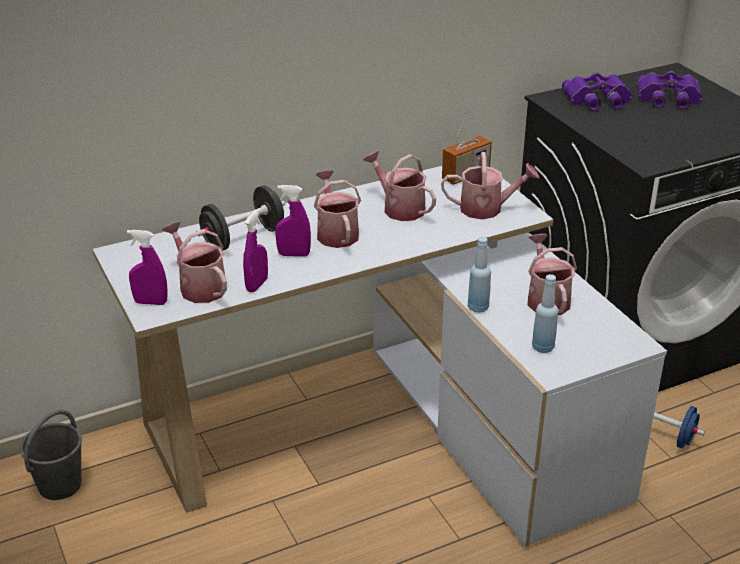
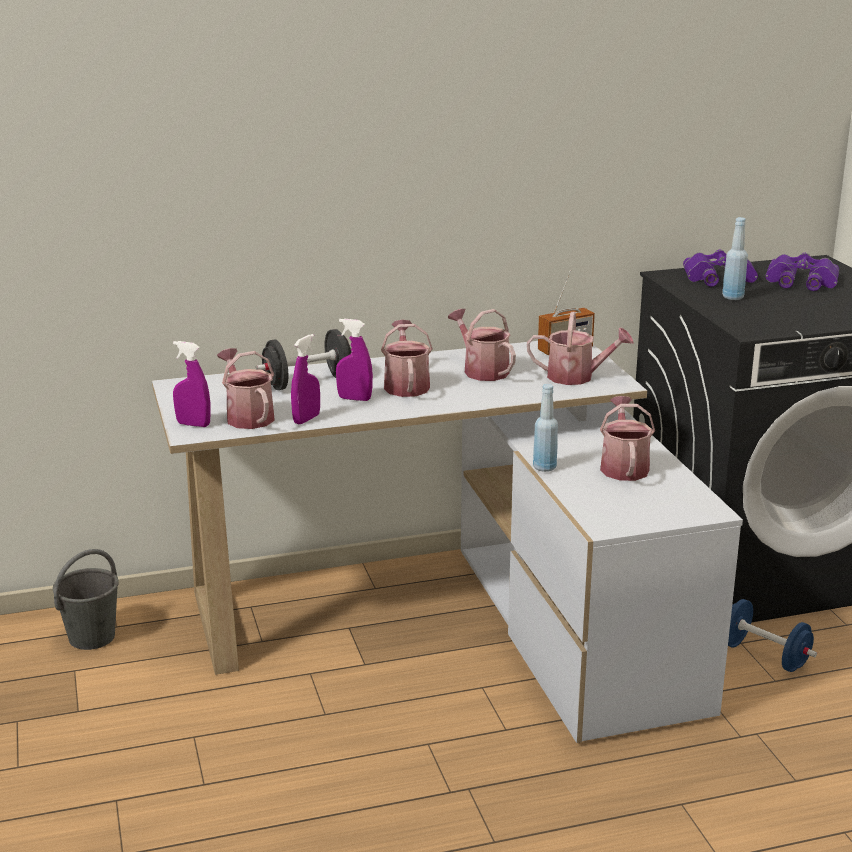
camera: 10 degrees right, 10 degrees down
(543, 347) = (603, 505): blue bottle -> blue bottle (733, 297)

